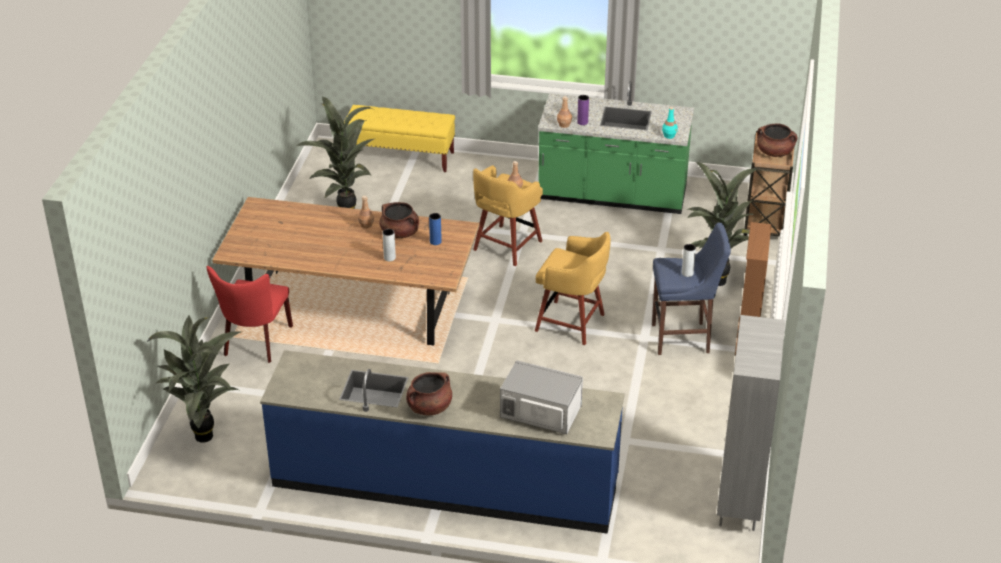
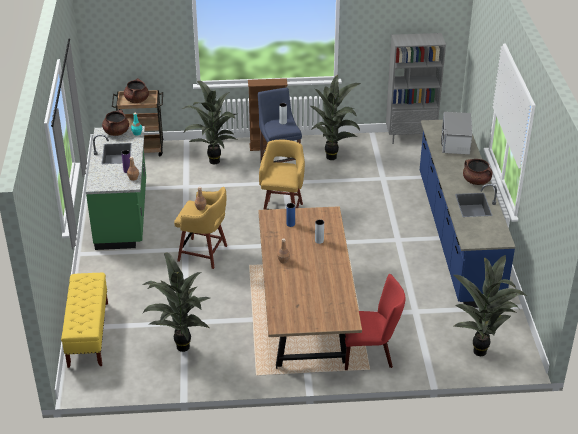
camera: 105 degrees left, 0 degrees up
(400, 233) = (286, 242): brown cooking pot -> brown cooking pot (116, 132)
(701, 399) = (333, 156): none -> potted plant

